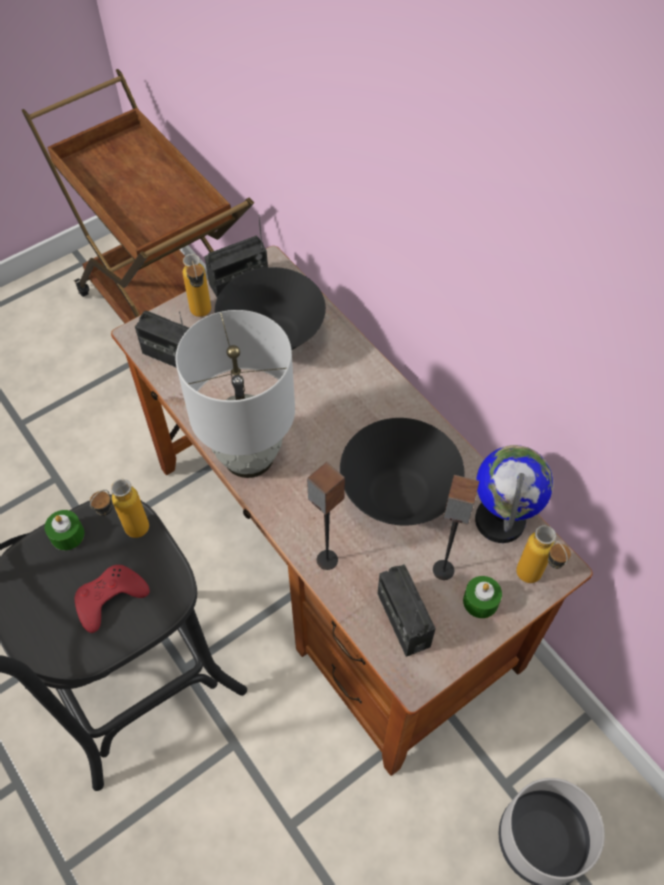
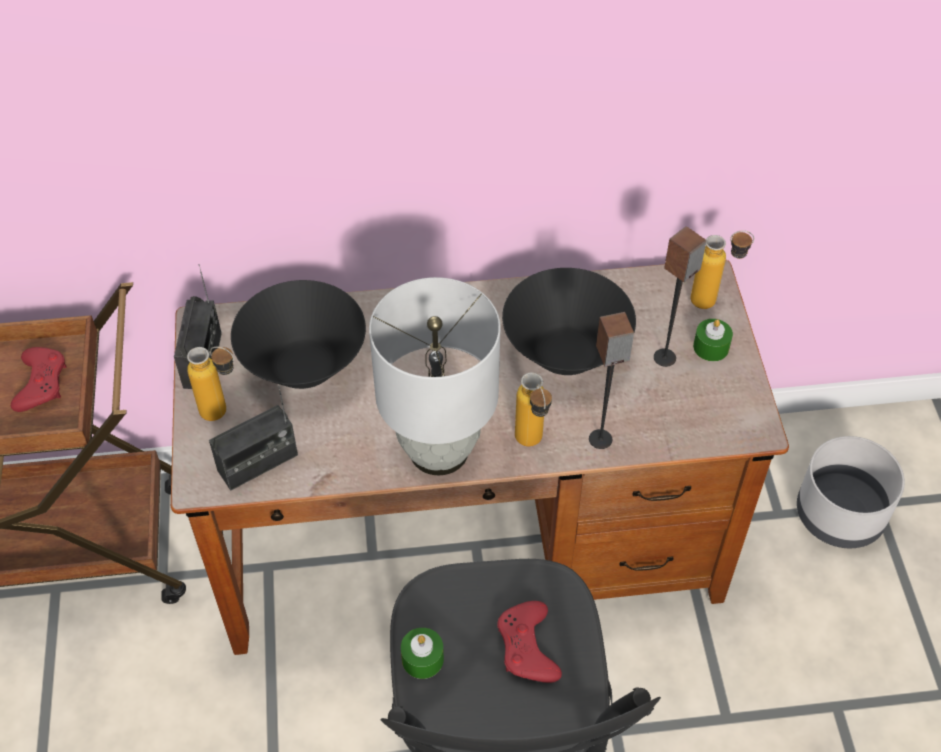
camera: 60 degrees left, 5 degrees down
(129, 534) = (461, 599): bottle -> bottle (532, 445)
(172, 215) = (41, 383): none -> red game controller
(403, 620) = (696, 411): radio -> none
(500, 520) = (640, 293): globe -> none

